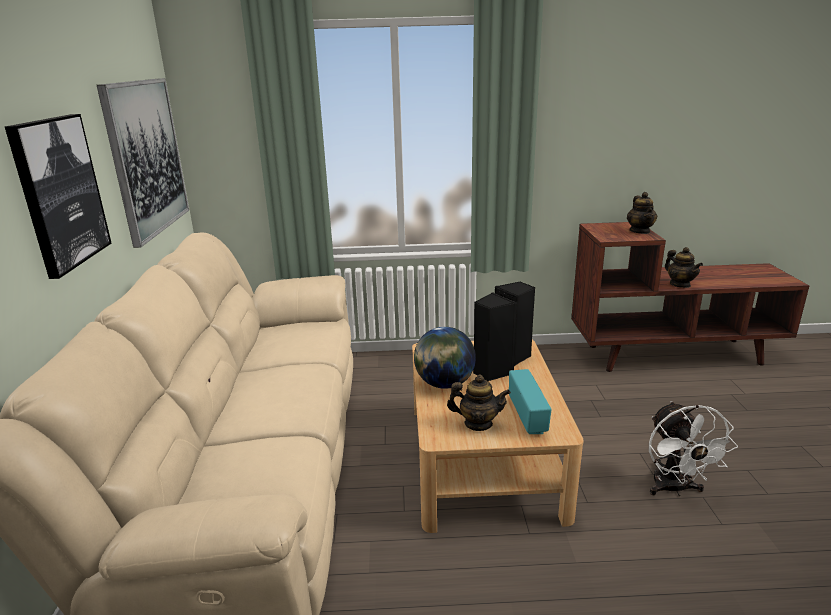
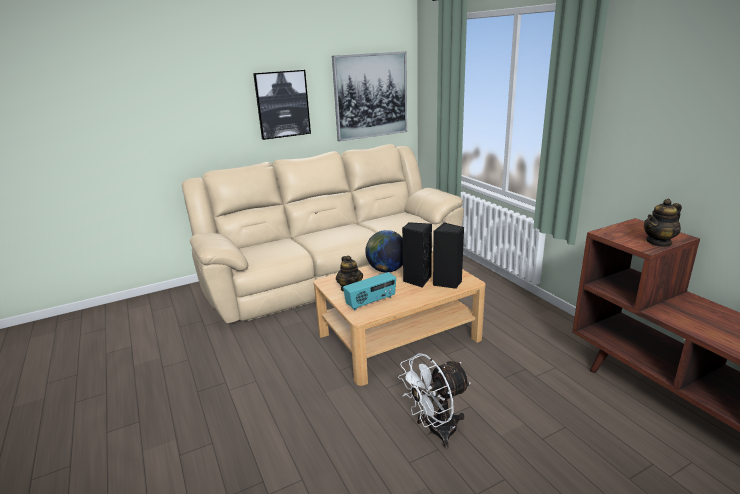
camera: 65 degrees right, 0 degrees up
(680, 284) = (681, 321): teapot -> none

